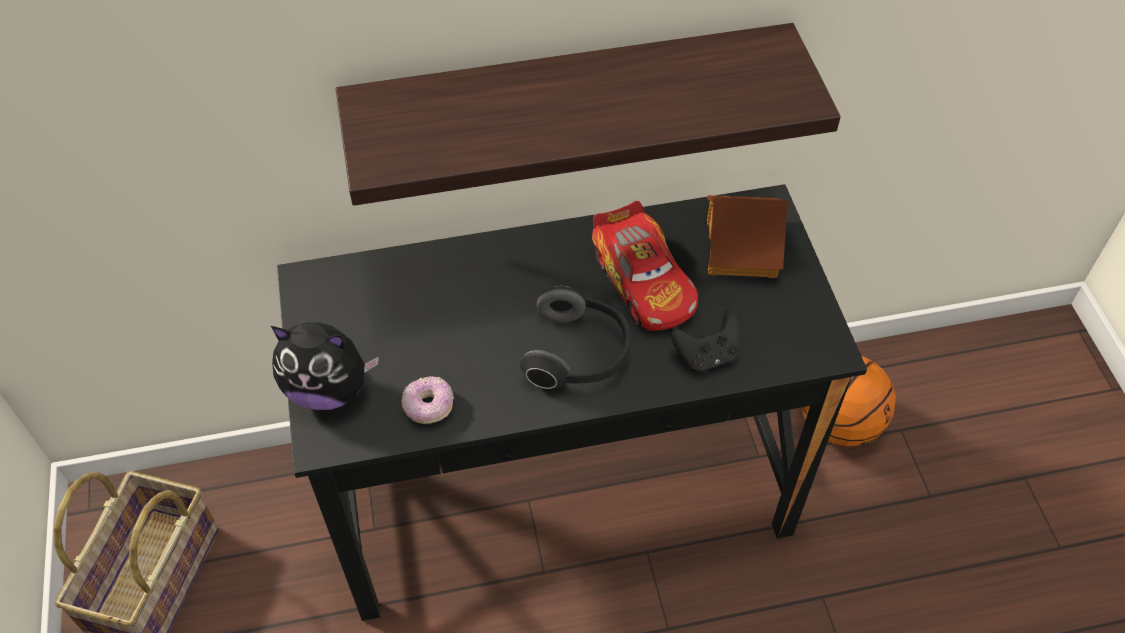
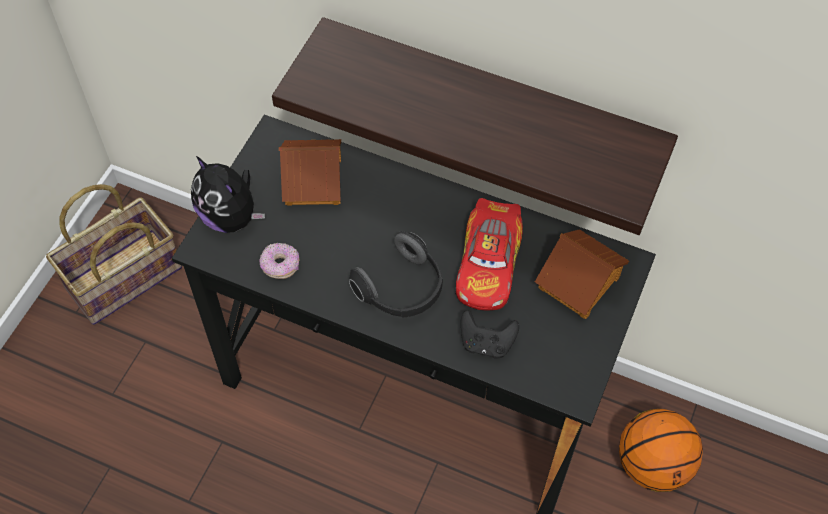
camera: 35 degrees right, 5 degrees up
(390, 302) = (312, 180): none -> toy house

